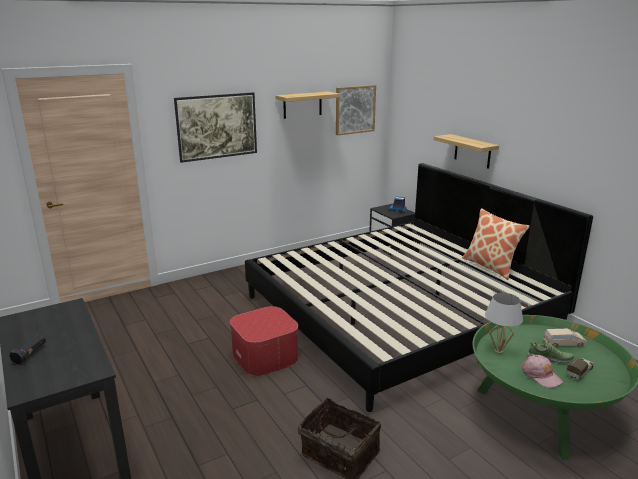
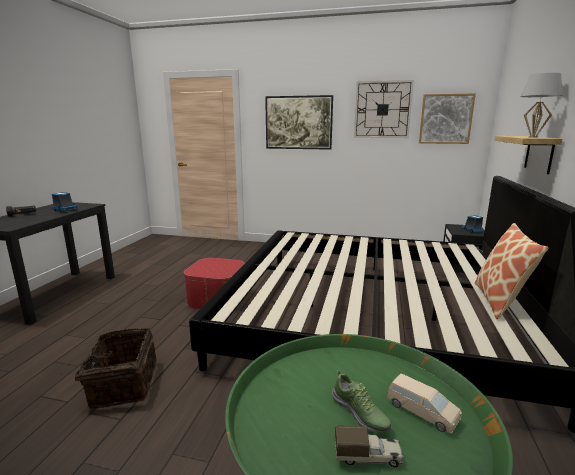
camera: 45 degrees right, 5 degrees down
(64, 326) = (64, 210): none -> toy truck
(302, 105) = (382, 110): shelf -> wall clock
(498, 351) = (314, 368): white table lamp -> white table lamp (533, 137)
(541, 375) = (305, 421): pink cap -> none

